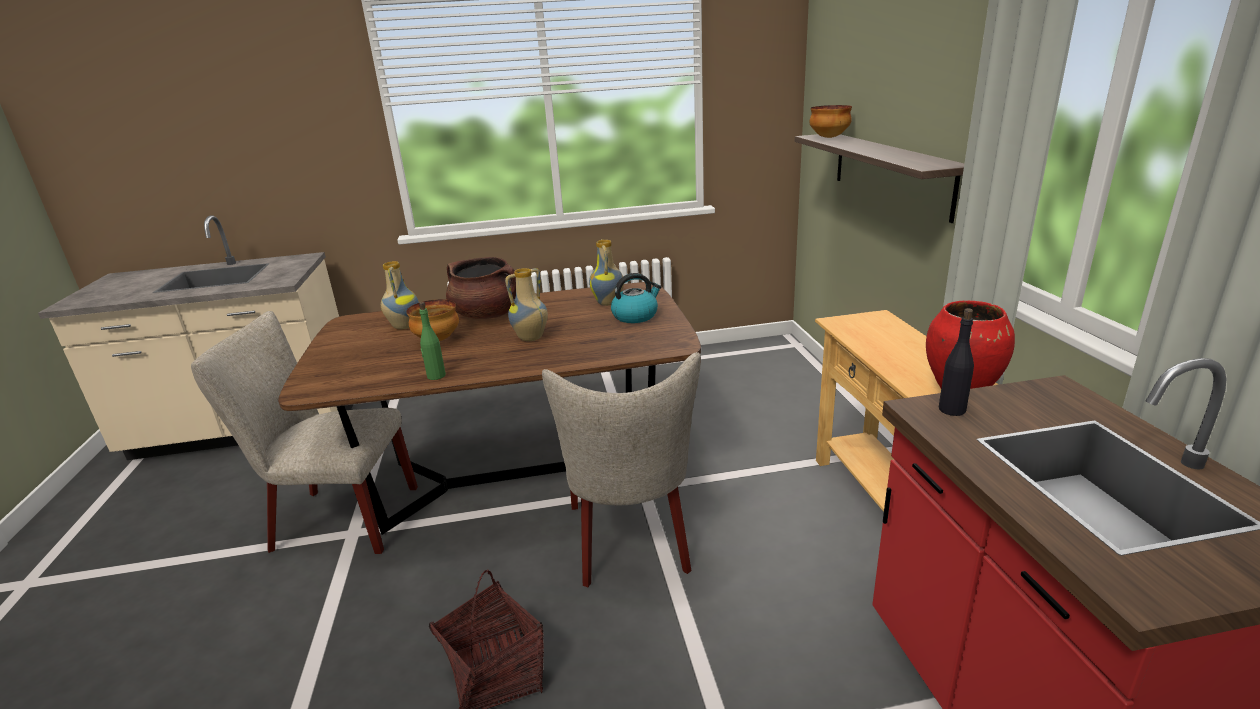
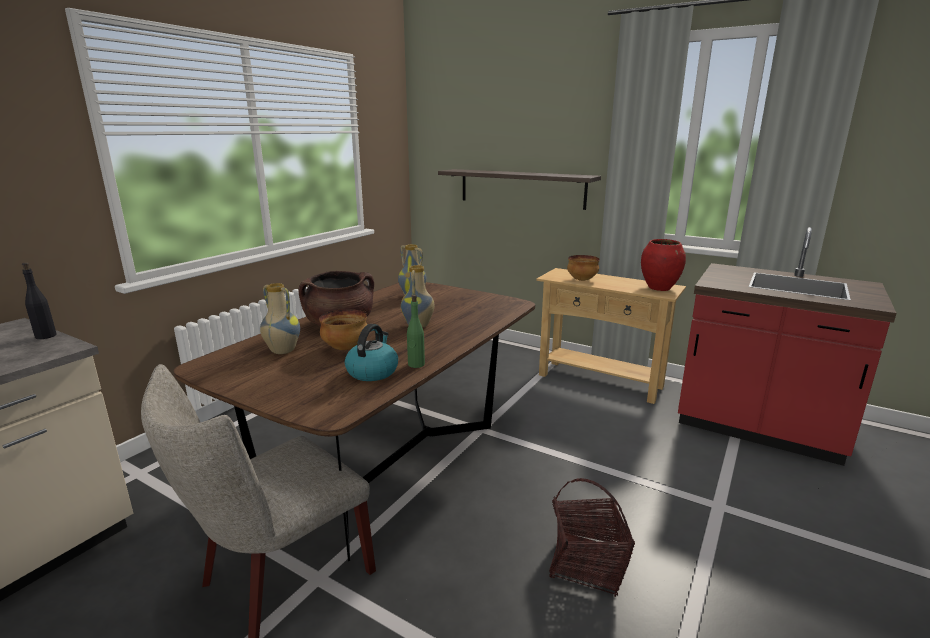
camera: 50 degrees left, 5 degrees down
(631, 543) = (527, 457): beige chair -> none
(635, 316) = (451, 297): kettle -> kettle (372, 371)
(829, 137) = (465, 170): bowl -> bowl (581, 280)
(952, 409) = (719, 281): black bottle -> black bottle (46, 336)

